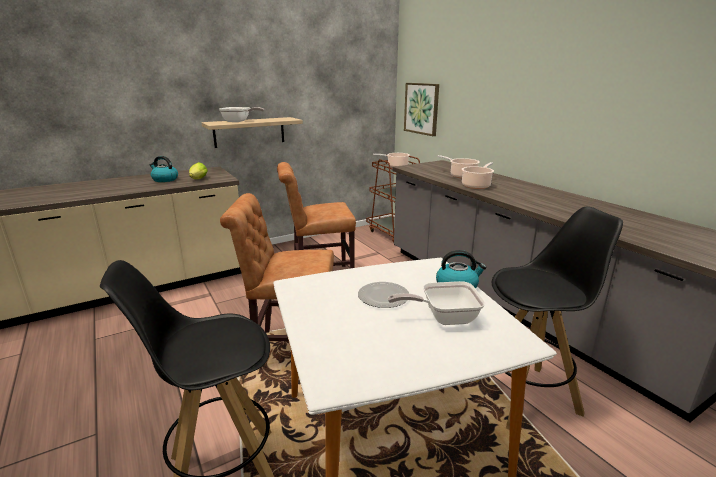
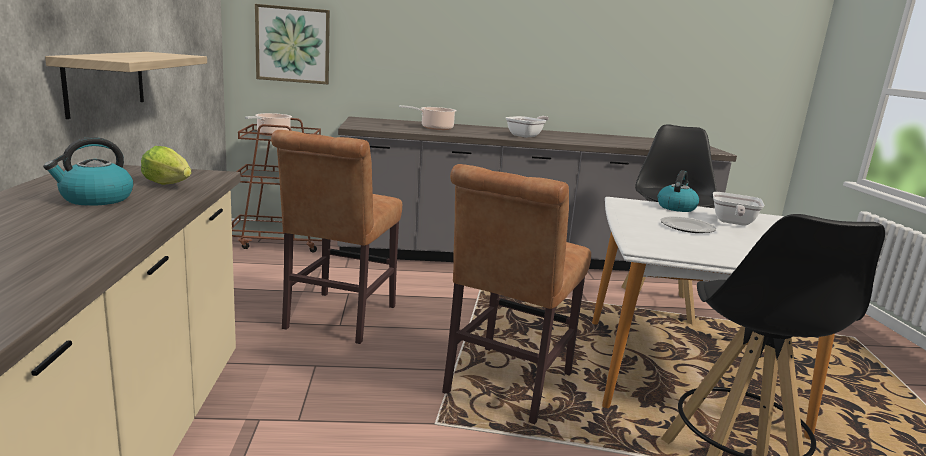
camera: 65 degrees left, 5 degrees down
(239, 121) = (126, 56): frying pan -> frying pan (527, 135)
(476, 185) = (480, 134): cooking pot -> none

